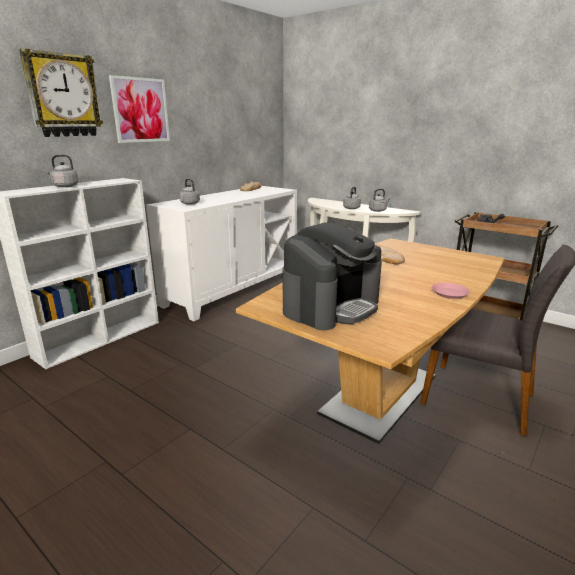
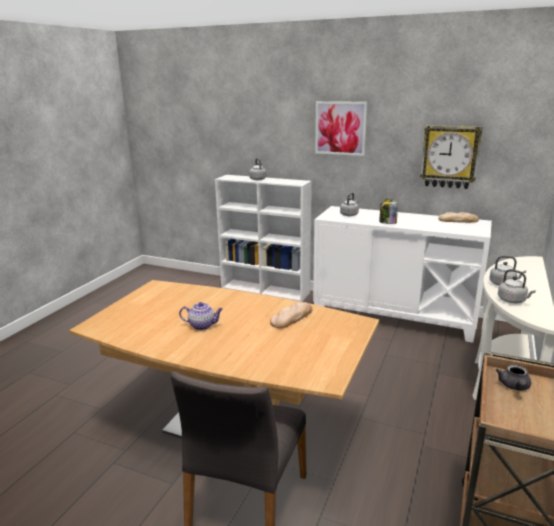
camera: 75 degrees right, 0 degrees up
(63, 96) = (280, 117): wall clock -> wall clock (450, 157)
(231, 199) = (387, 222): none -> jar
(331, 306) = (157, 306): coffee machine -> none
(392, 287) = (202, 325): none -> teapot
(450, 293) = (193, 351): pink plate -> none

